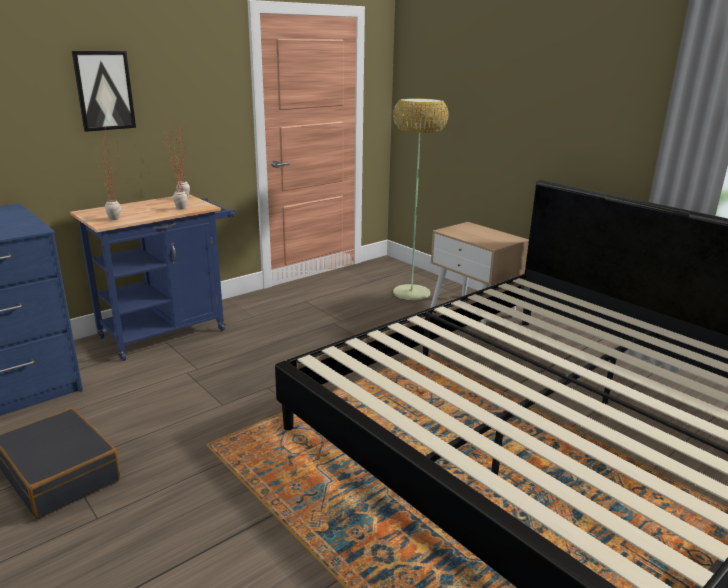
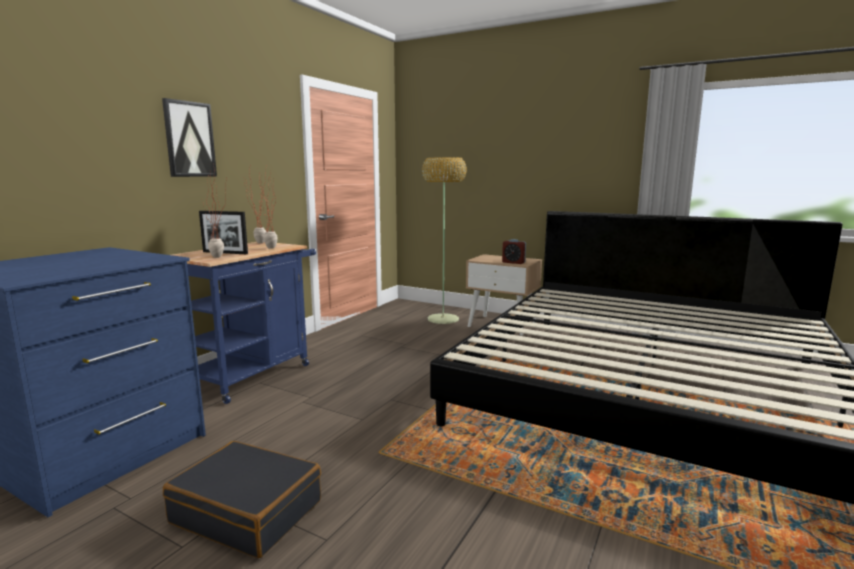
camera: 20 degrees left, 10 degrees down
(130, 212) = (225, 253): none -> picture frame
(484, 241) = (513, 262): none -> alarm clock

